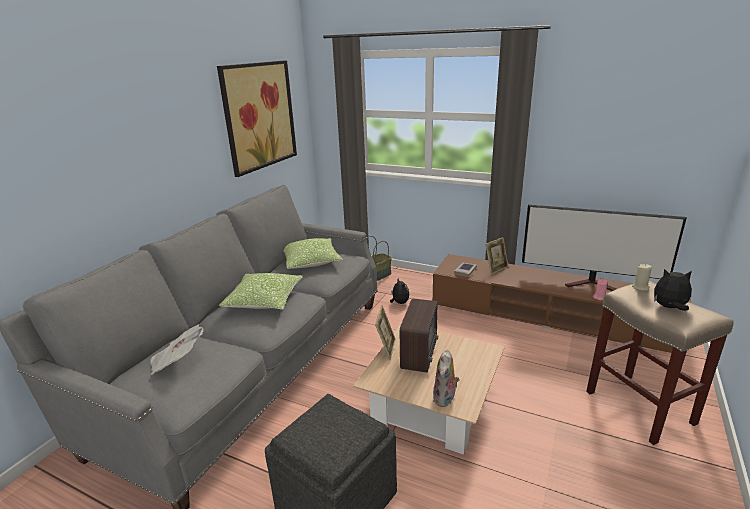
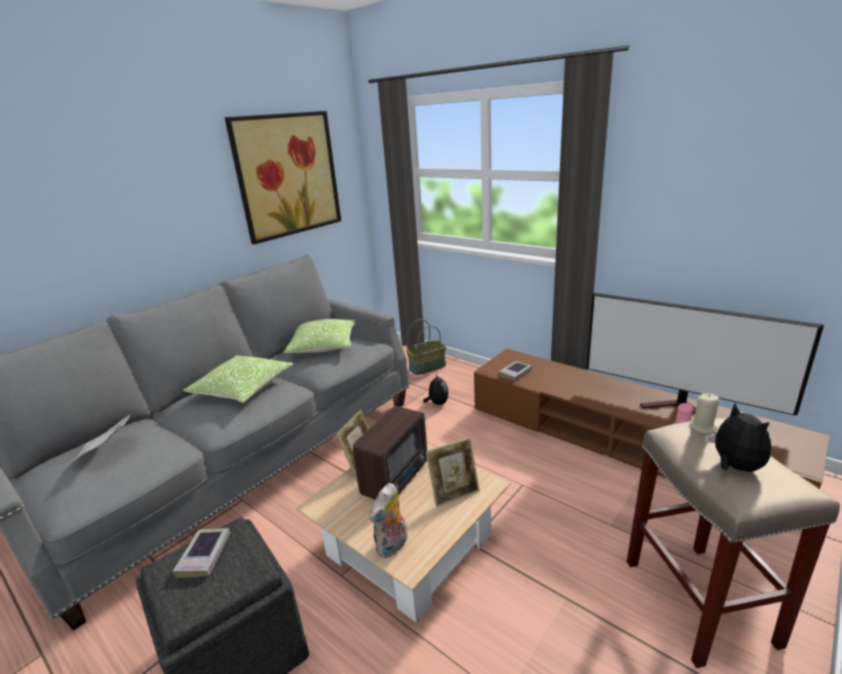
camera: 15 degrees right, 0 degrees up
(320, 422) = (204, 555): none -> book
(496, 268) = (556, 373): picture frame -> picture frame (454, 493)
(669, 307) = (734, 466): plush toy -> plush toy turned 45 degrees clockwise

